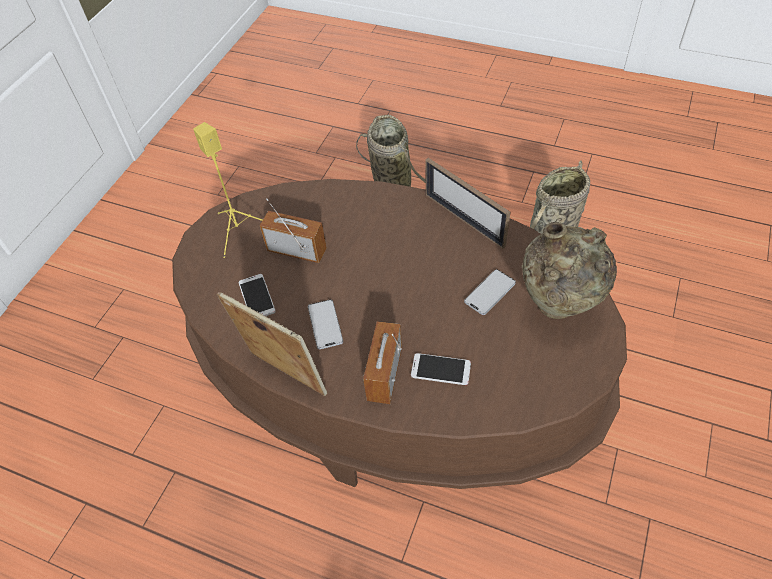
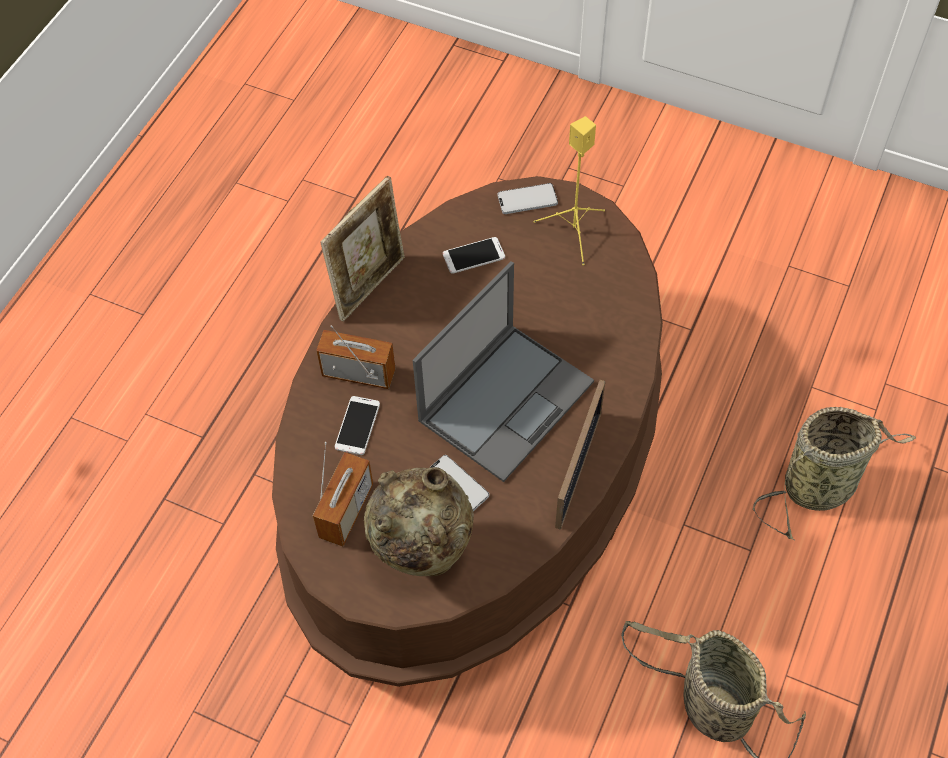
camera: 90 degrees right, 5 degrees up
(297, 250) = (539, 290): radio -> radio (346, 511)
(325, 325) = (429, 319): phone -> phone (527, 199)
(405, 265) = (507, 399): none -> laptop
(464, 219) = (578, 469): picture frame -> picture frame turned 150 degrees clockwise

